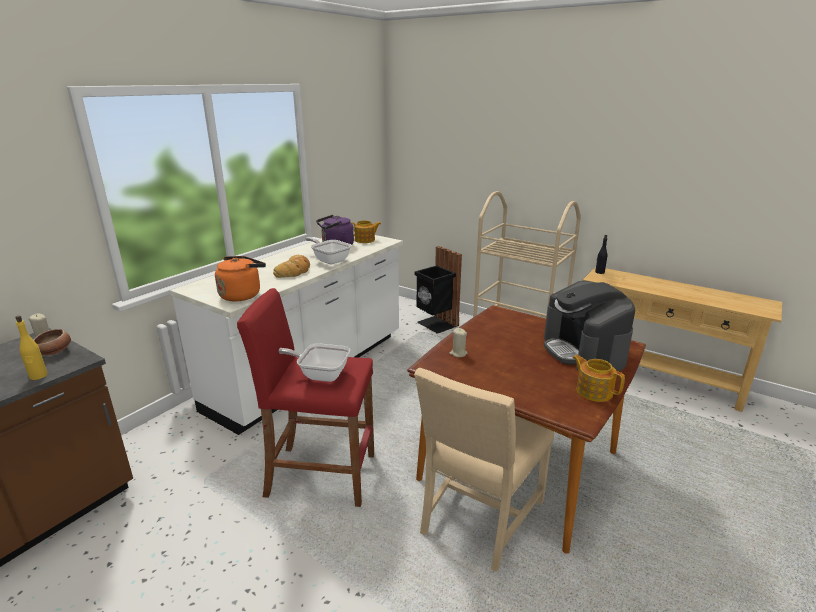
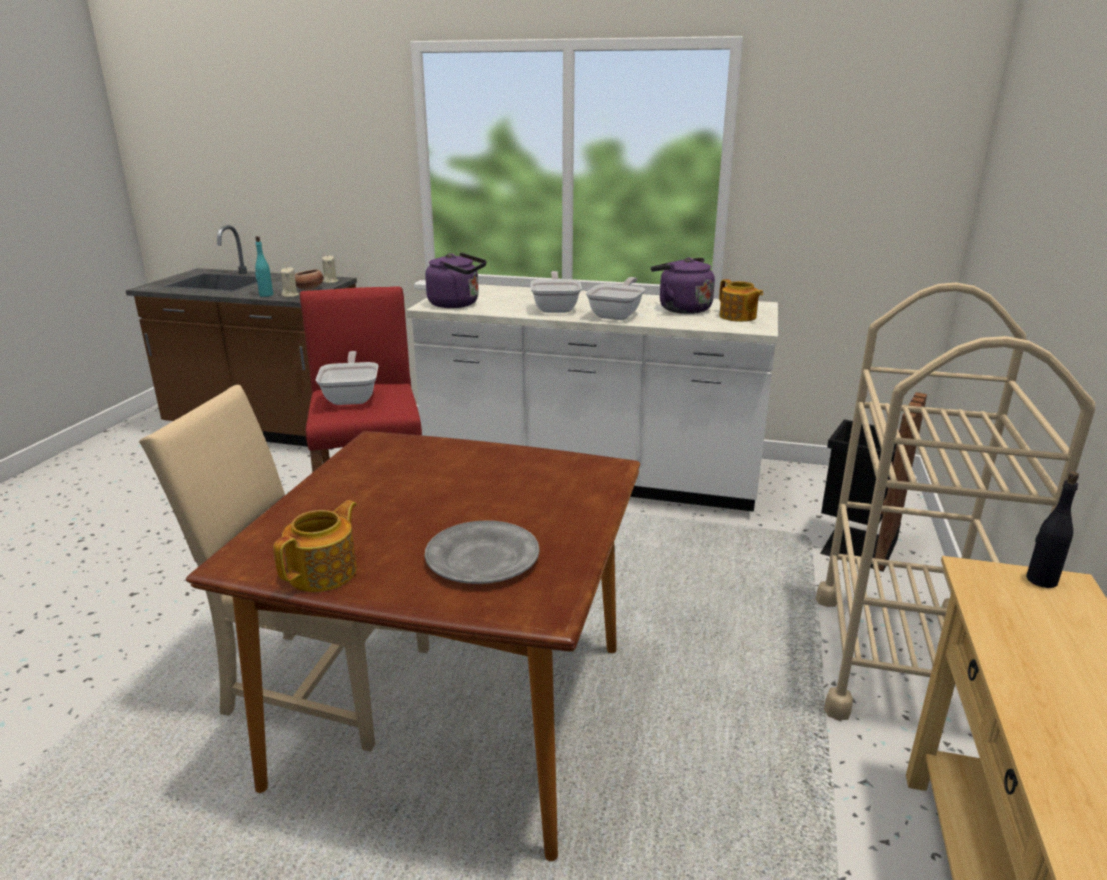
camera: 70 degrees right, 0 degrees up
(38, 376) = (266, 295): yellow bottle -> turquoise bottle
(242, 295) = (457, 304): orange kettle -> purple kettle
(294, 271) = (556, 308): bread -> frying pan
(458, 353) = (421, 453): beige candle -> beige candle (290, 295)
(583, 351) = (482, 558): coffee machine -> grey plate

